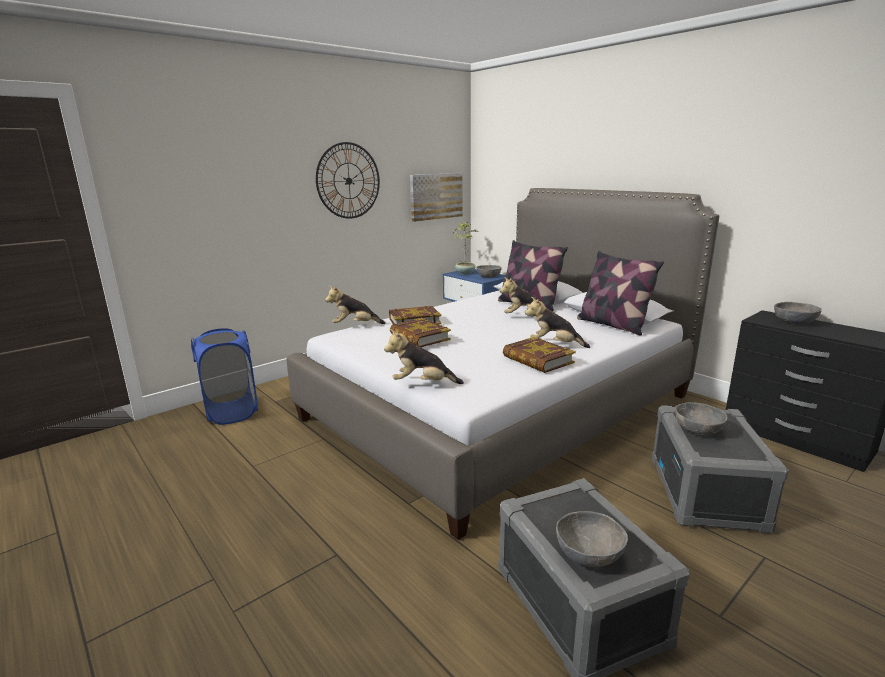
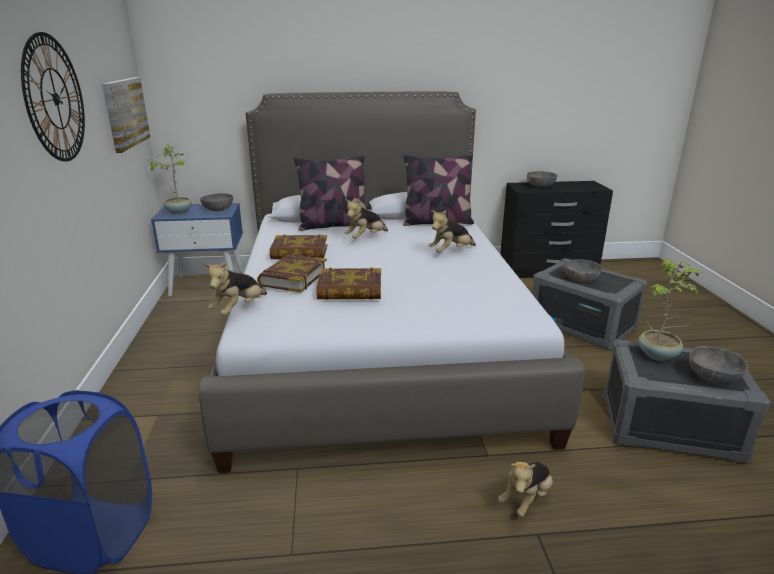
camera: 55 degrees left, 5 degrees up
(422, 384) = (472, 326): plush toy -> plush toy (526, 499)
(537, 360) = (476, 268): book -> book (299, 252)
(588, 509) = (659, 355): none -> potted plant

